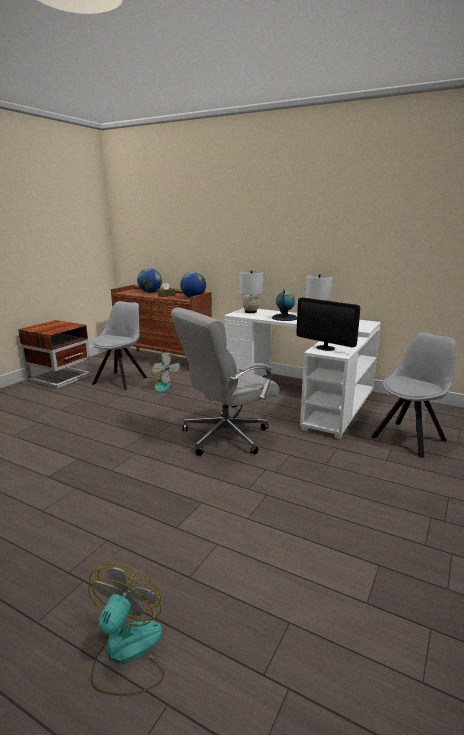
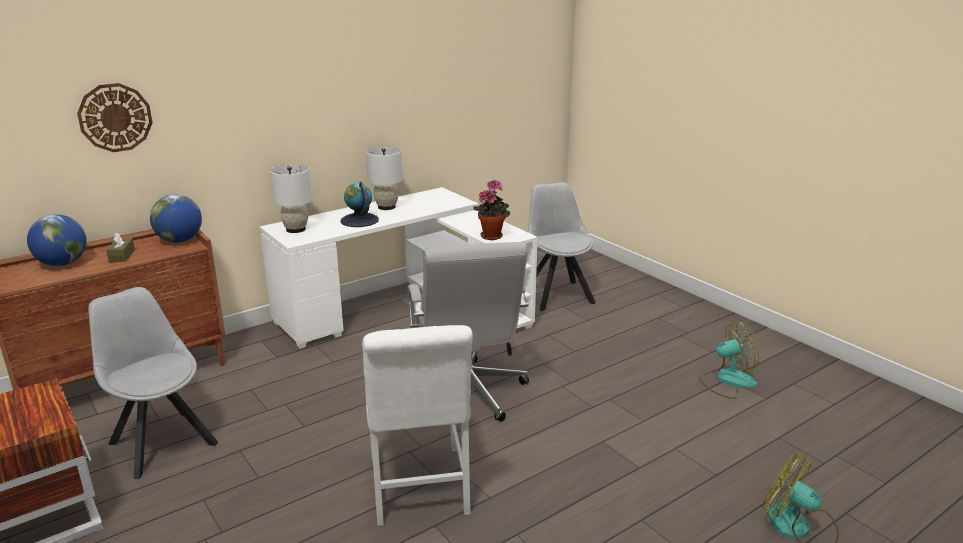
camera: 65 degrees left, 5 degrees up
(109, 446) = (418, 489): none -> white chair
(160, 386) = (245, 407): fan -> fan (727, 381)
(188, 228) = (115, 117): none -> wall clock
(325, 348) = (492, 235): monitor -> potted plant

